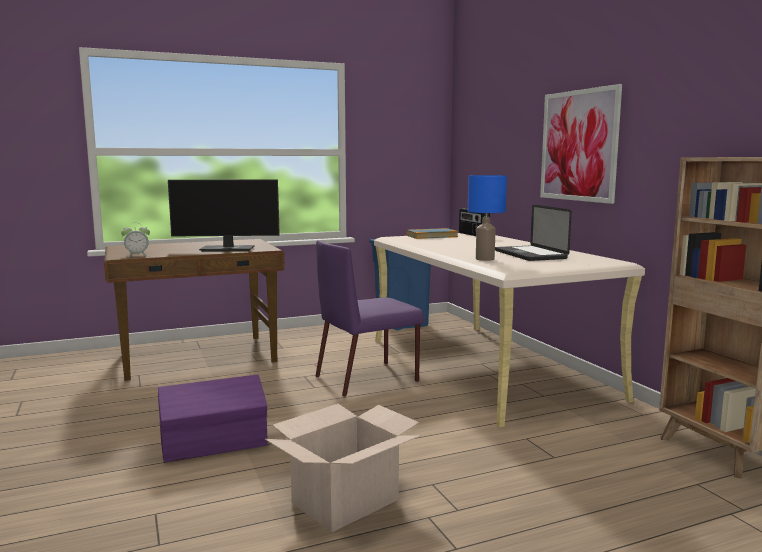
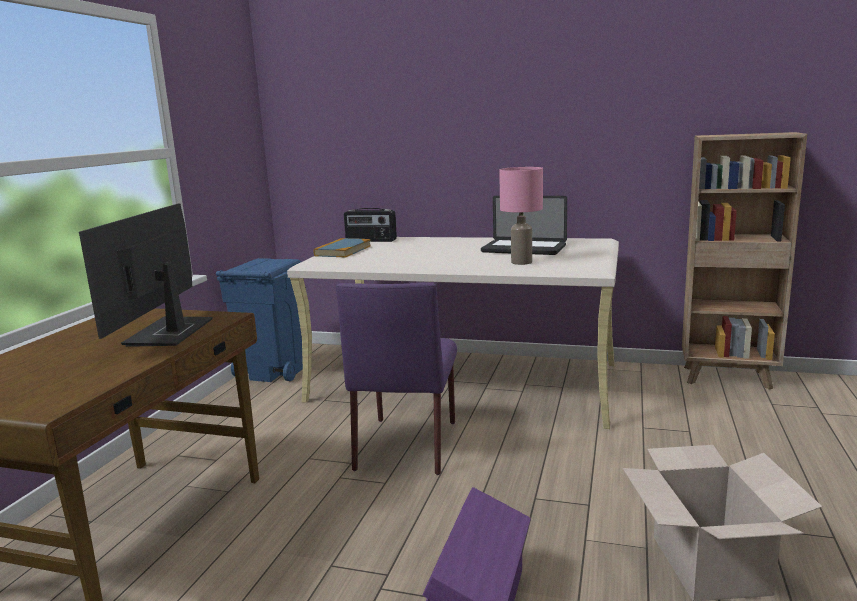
camera: 50 degrees left, 5 degrees up
(137, 255) = (69, 394): alarm clock -> none
(229, 249) = (169, 333): monitor -> monitor turned 150 degrees clockwise
(484, 259) = (522, 262): blue table lamp -> pink table lamp
(578, 145) = (508, 129): picture -> none

